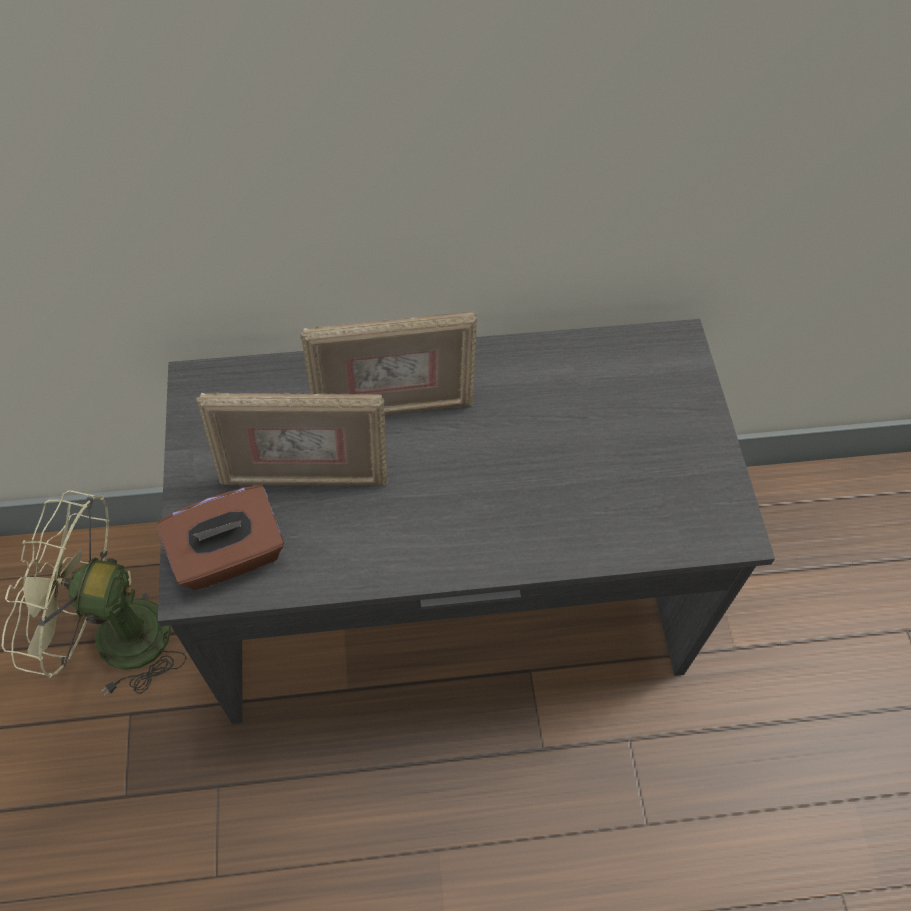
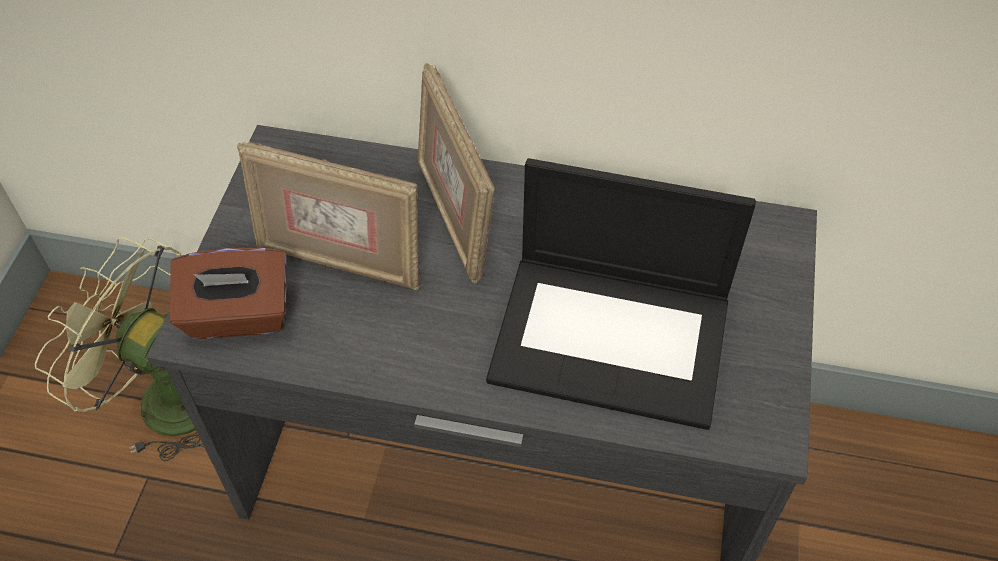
camera: 20 degrees right, 5 degrees down
(393, 407) = (454, 218): picture frame -> picture frame turned 60 degrees clockwise
(575, 481) = (613, 337): none -> laptop

